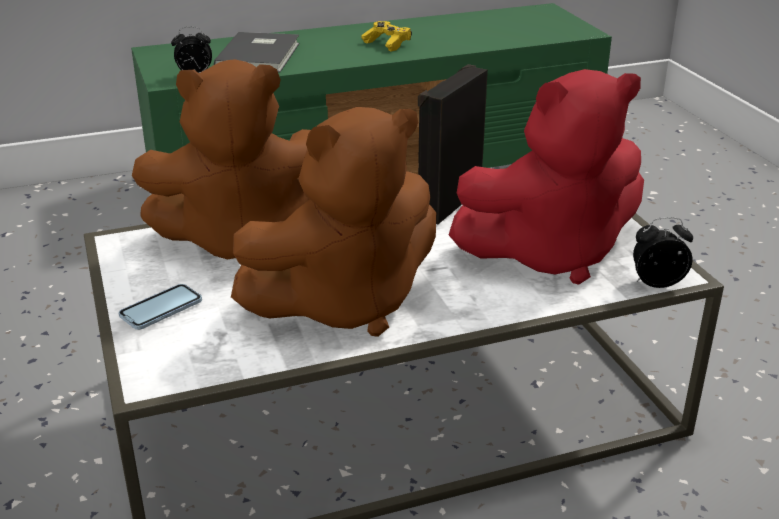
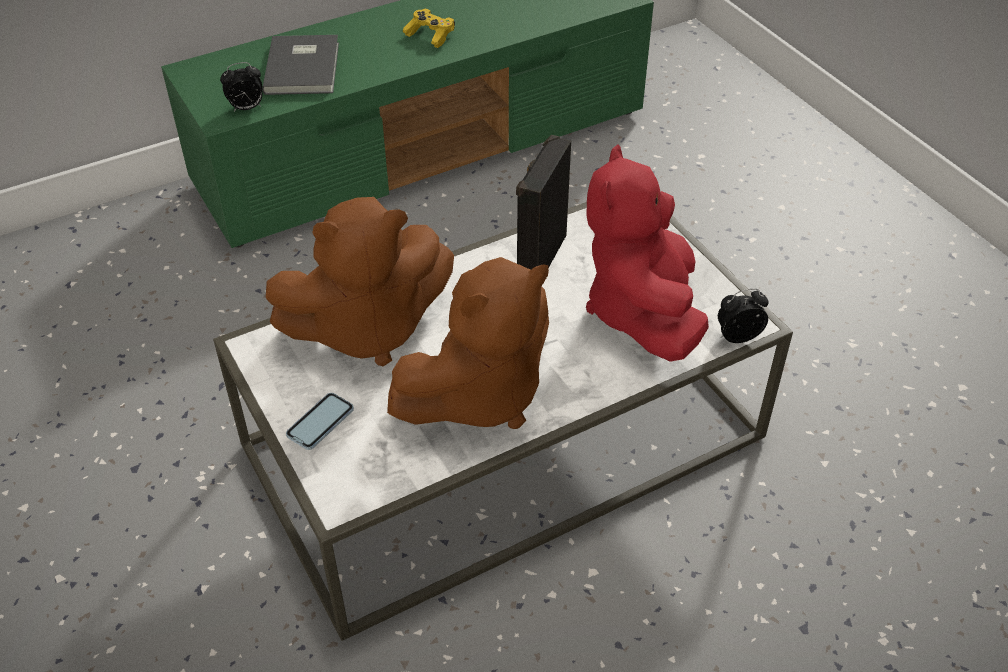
camera: 10 degrees left, 15 degrees up
(550, 253) = (642, 312): red plush toy -> red plush toy turned 120 degrees clockwise

